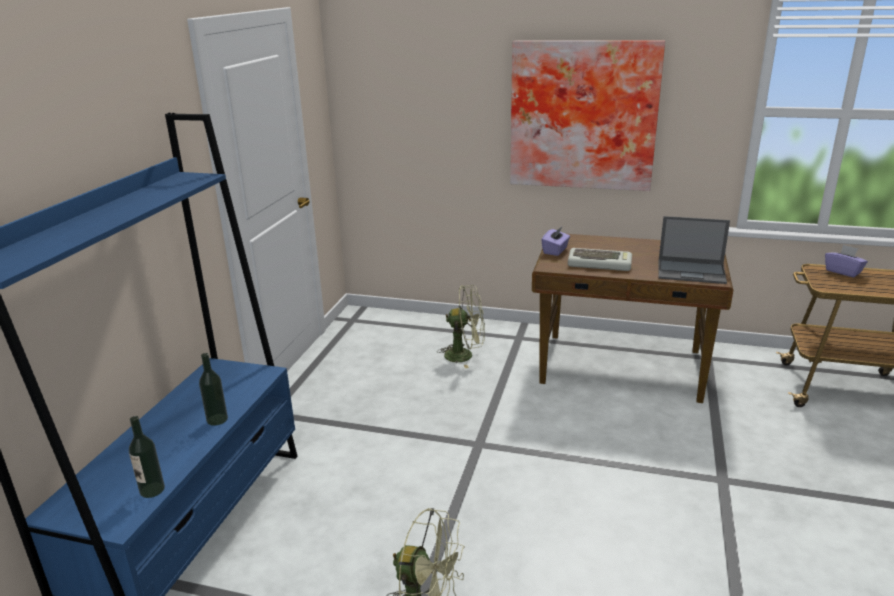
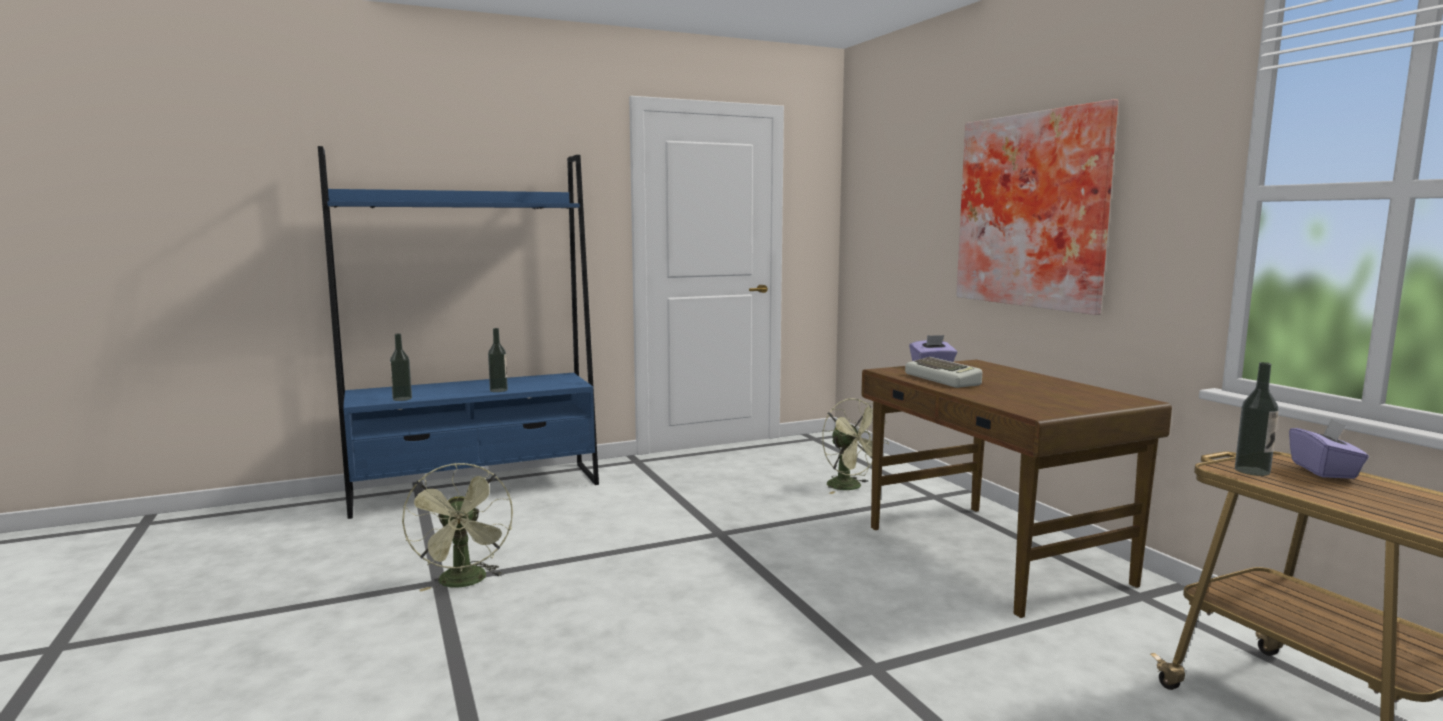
camera: 50 degrees right, 15 degrees down
(692, 272) = (1031, 404): laptop -> none
(830, 283) = (1252, 471): none -> bottle

